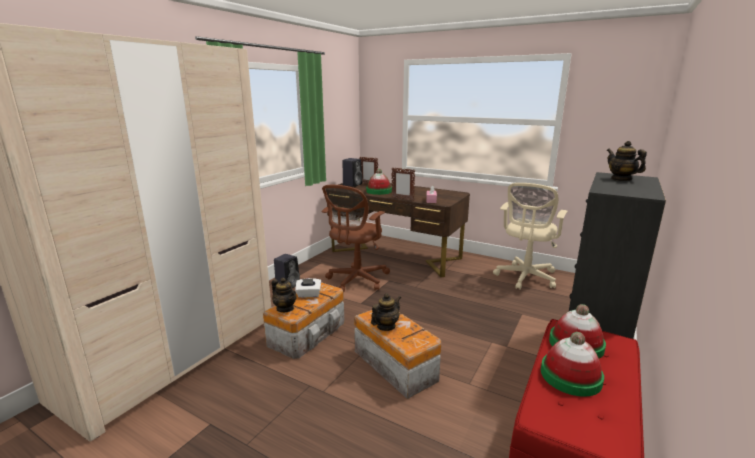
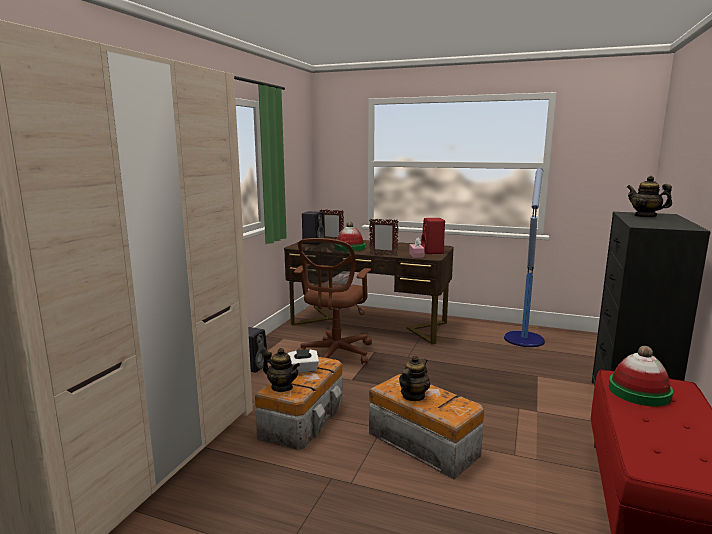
camera: 10 degrees left, 5 degrees down
(447, 198) = (433, 252): none -> red speaker
(525, 278) = (523, 338): beige office chair -> floor lamp
(570, 376) = (652, 423): hat -> none

